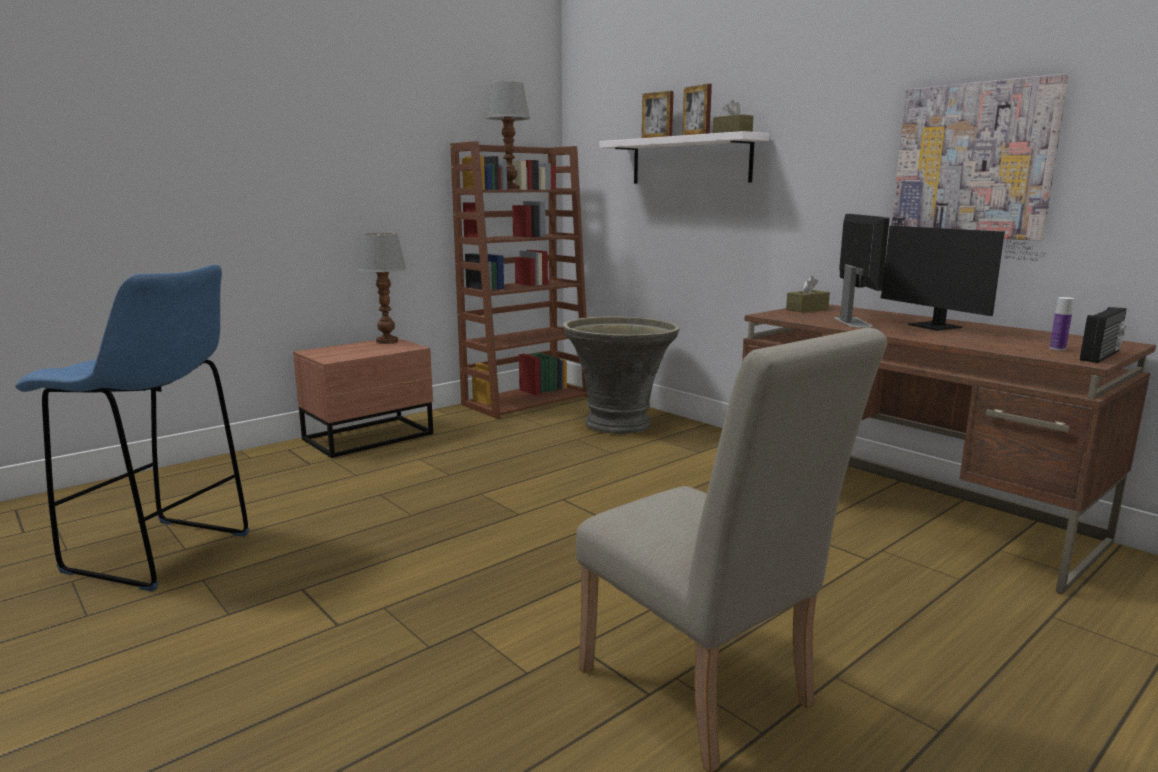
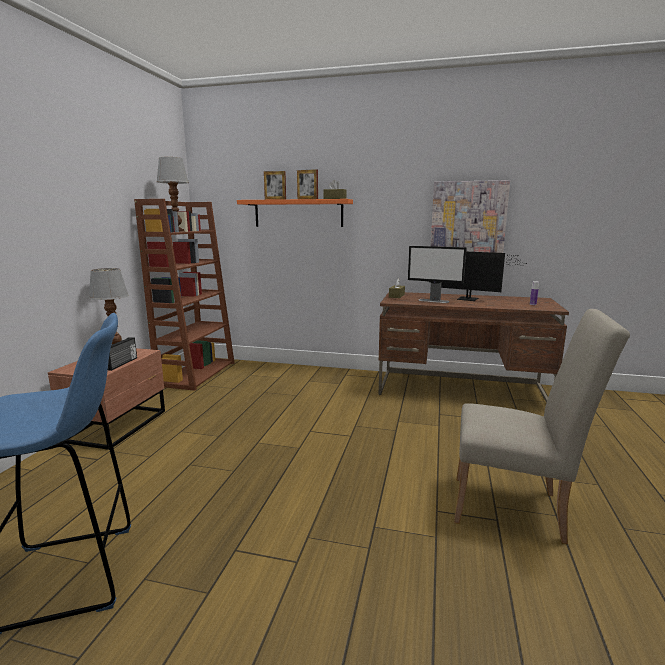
camera: 35 degrees left, 0 degrees up
(619, 424) = (276, 377): grey planter -> none
(690, 160) = (298, 213): white shelf -> orange shelf
(852, 322) = (434, 301): monitor -> monitor turned 150 degrees clockwise
(1101, 356) = (552, 305): radio -> radio (122, 363)

